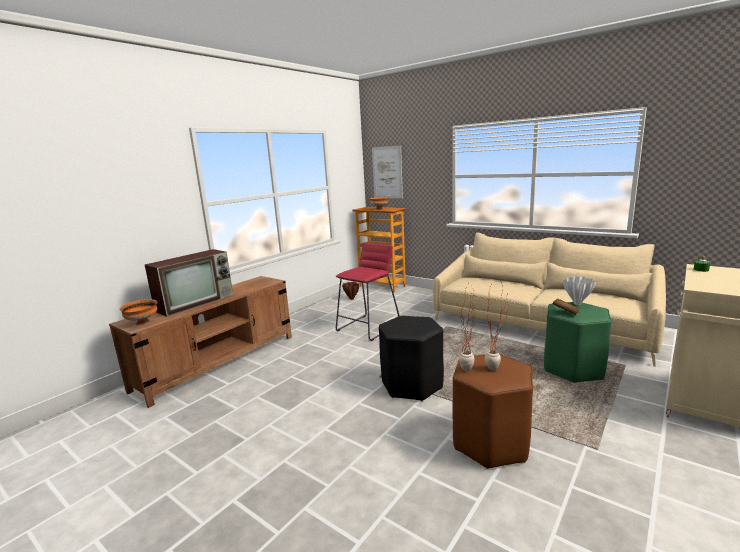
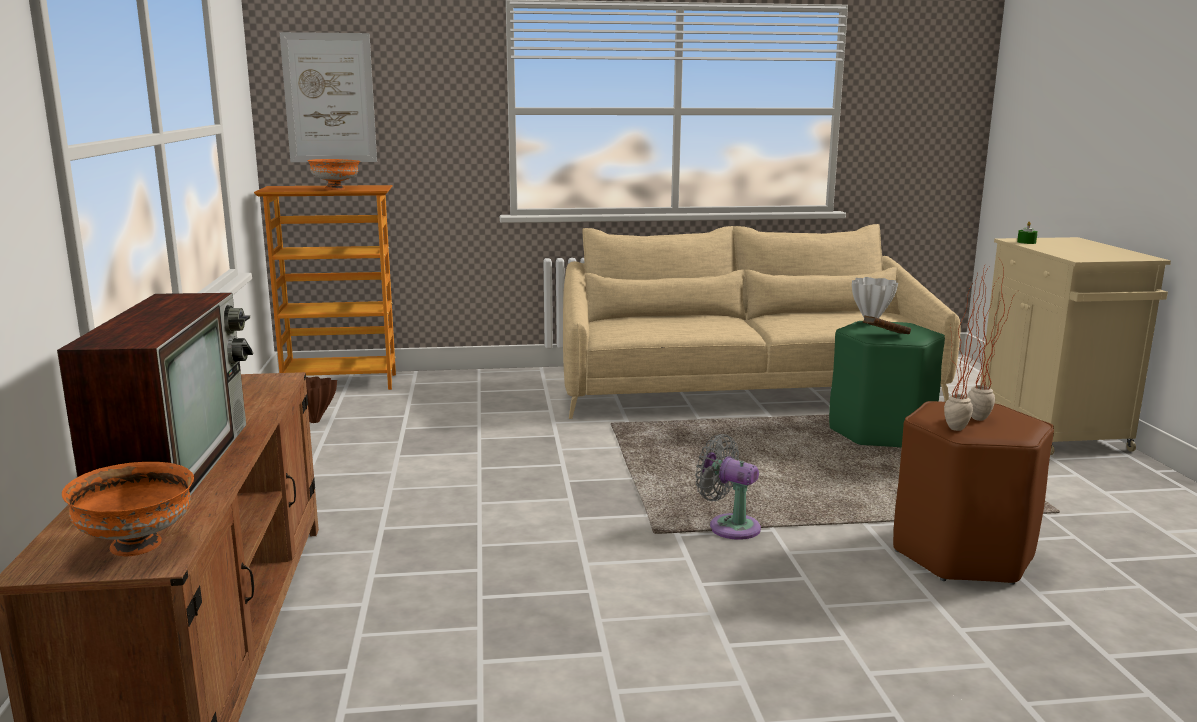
camera: 45 degrees left, 0 degrees up
(368, 327) = (466, 463): red stool -> none
(411, 385) = (729, 526): black stool -> grey fan

